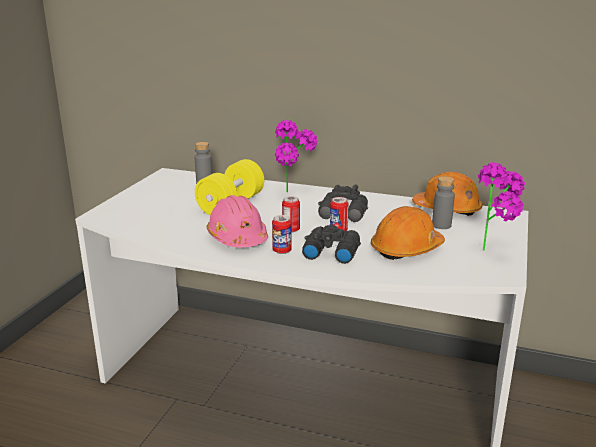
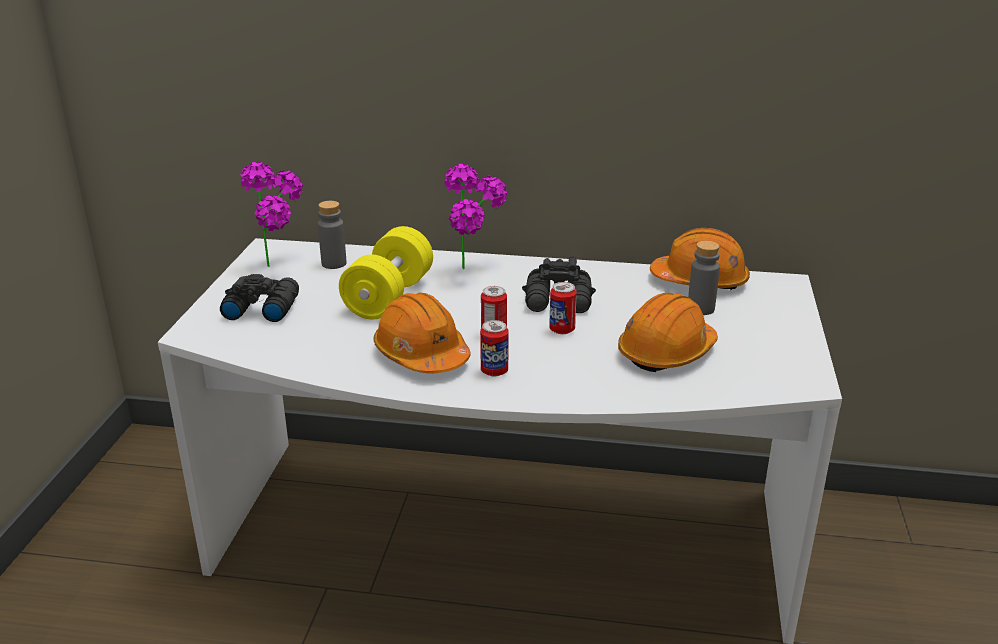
camera: 10 degrees left, 5 degrees up
(237, 238) = (421, 355): pink hard hat -> orange hard hat
(330, 252) = (563, 367): black binoculars -> black binoculars (260, 308)
(495, 251) = (785, 344): potted plant -> potted plant (282, 266)

